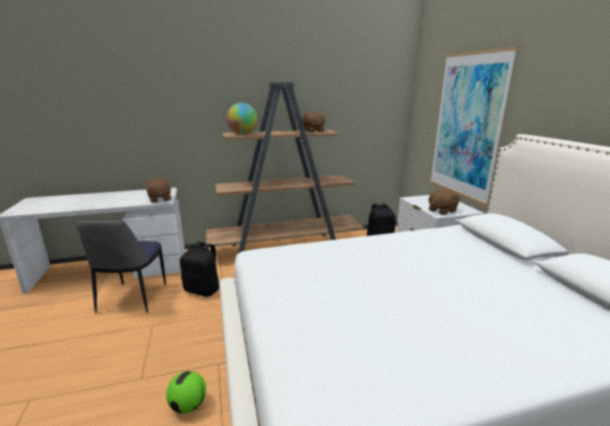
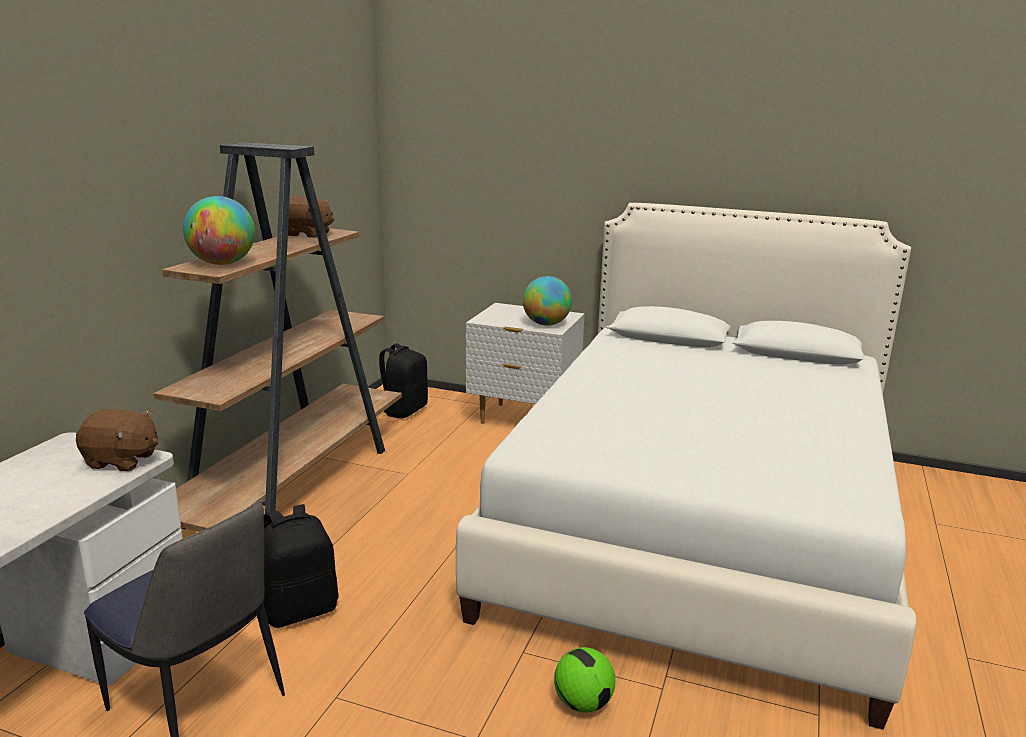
camera: 55 degrees left, 0 degrees up
(441, 210) = (546, 324): brown plush toy -> globe
(467, 126) = (525, 196): picture -> none

